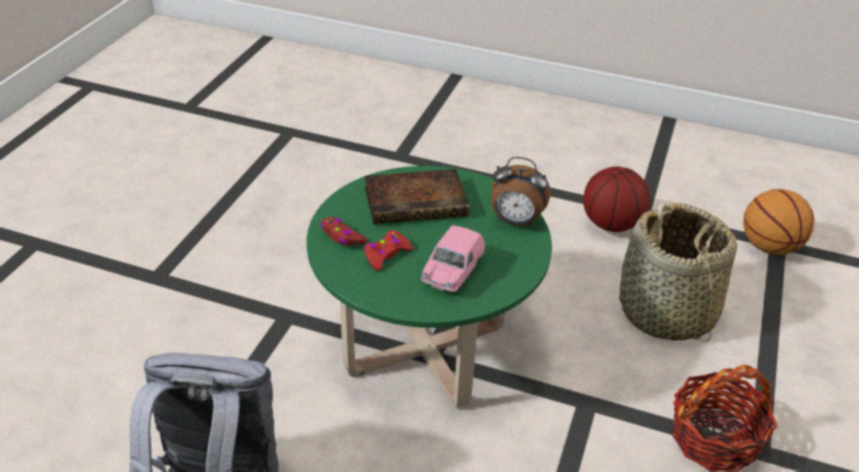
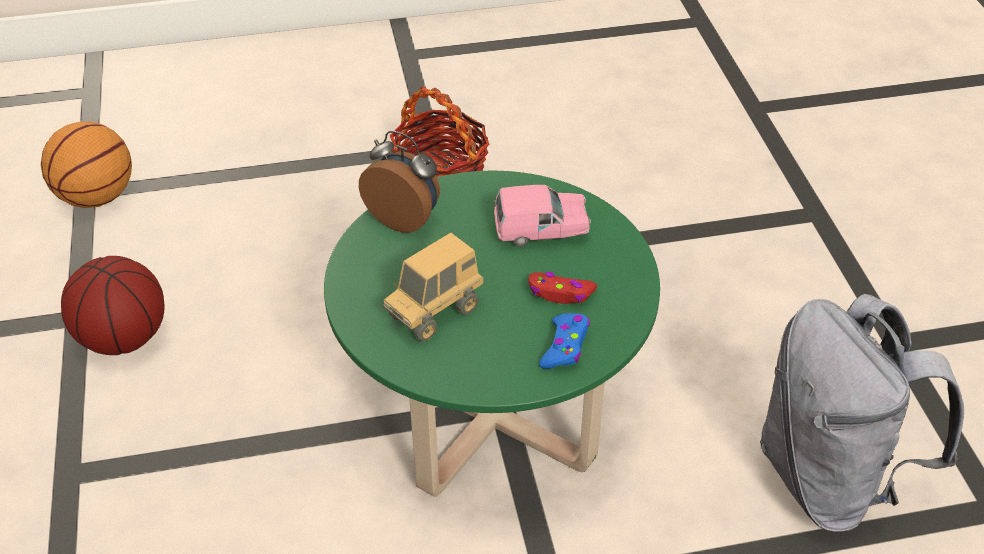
camera: 120 degrees left, 5 degrees up
(342, 237) = (565, 346): red game controller -> blue game controller
(418, 201) = (435, 313): book -> toy truck
(515, 221) = (405, 218): alarm clock -> alarm clock turned 45 degrees counterclockwise
(666, 312) = (279, 245): basket -> none

